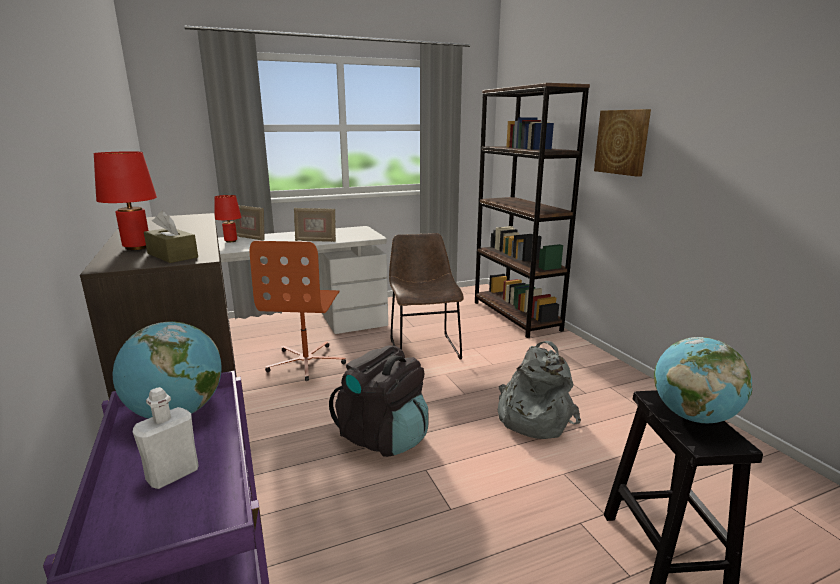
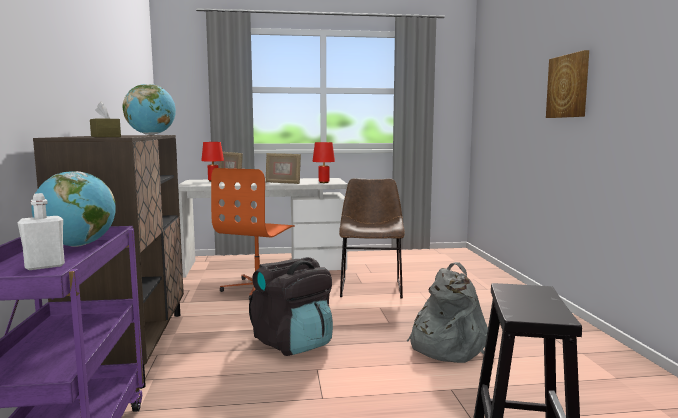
camera: 15 degrees right, 10 degrees down
(136, 247) = (89, 136): red table lamp -> red table lamp (323, 182)
(516, 316) = (480, 272): brown bookcase -> none
(693, 416) = (534, 300): globe -> globe (151, 135)

